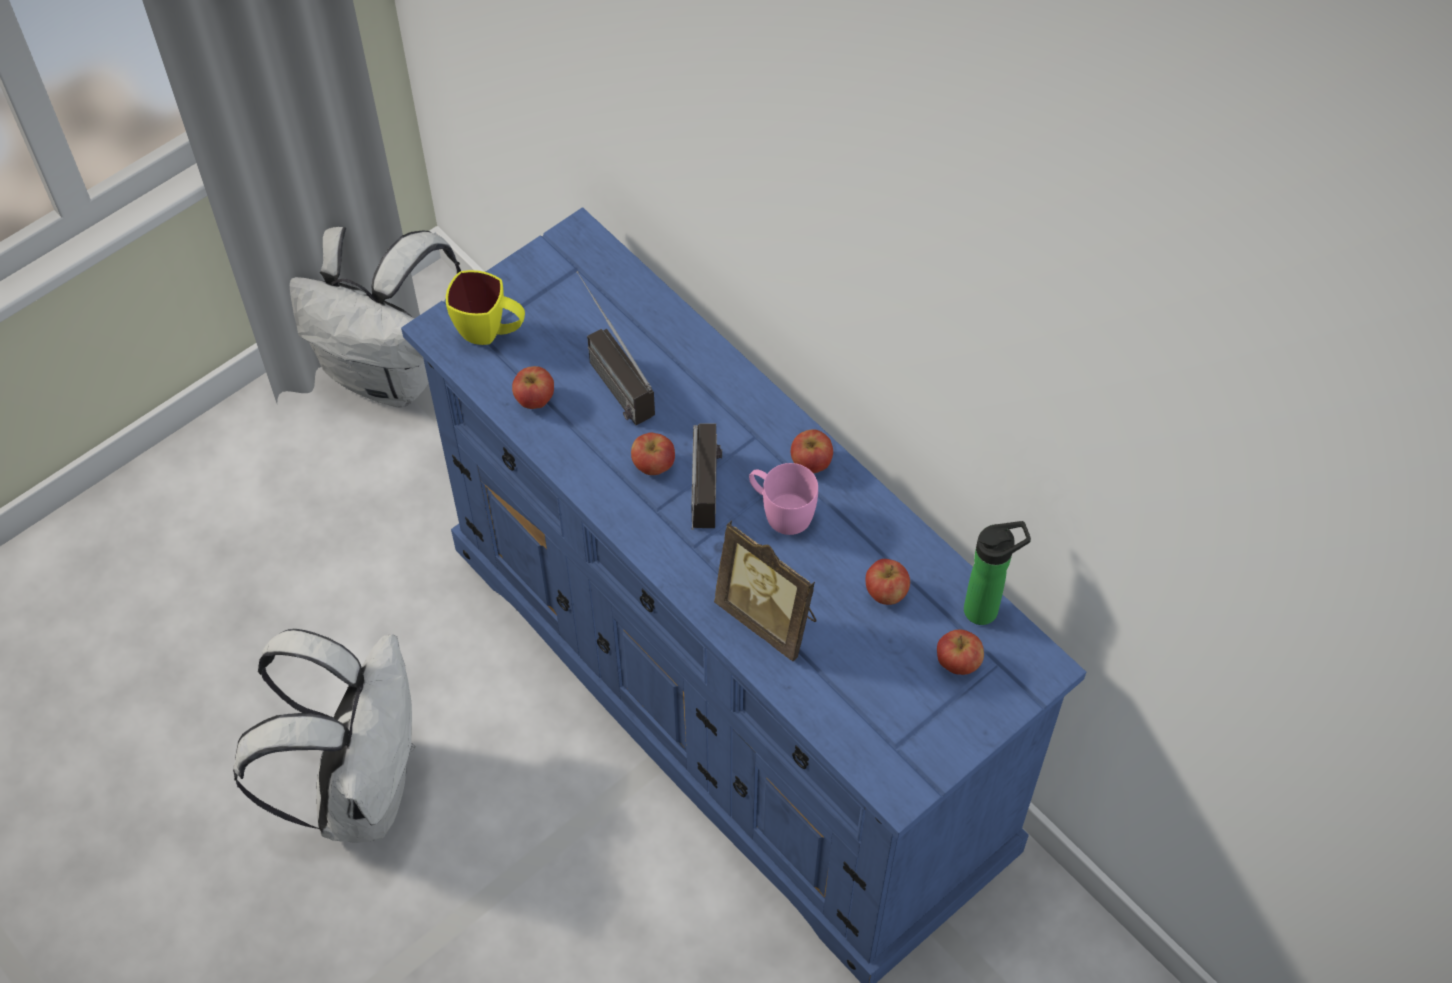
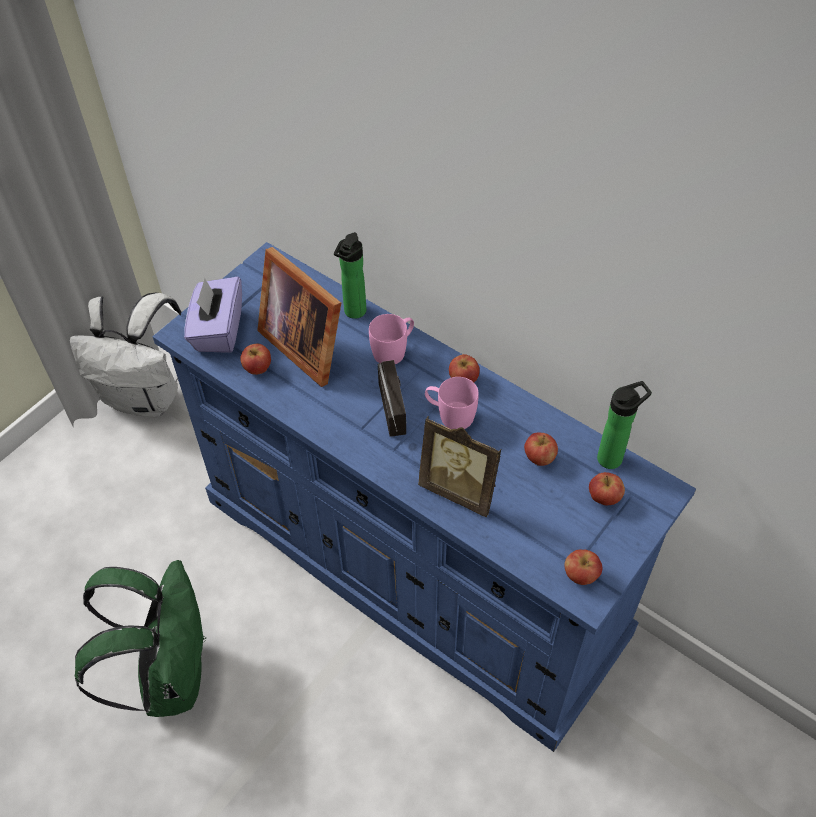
camera: 10 degrees left, 5 degrees down
(359, 786) = (169, 675): white backpack -> green backpack
(491, 333) = (218, 330): yellow mug -> purple tissue box
(607, 373) = (305, 343): radio -> picture frame
(653, 465) = (352, 399): apple -> apple (580, 575)
(681, 338) = (353, 313): none -> bottle
(726, 403) = (394, 350): none -> pink mug

